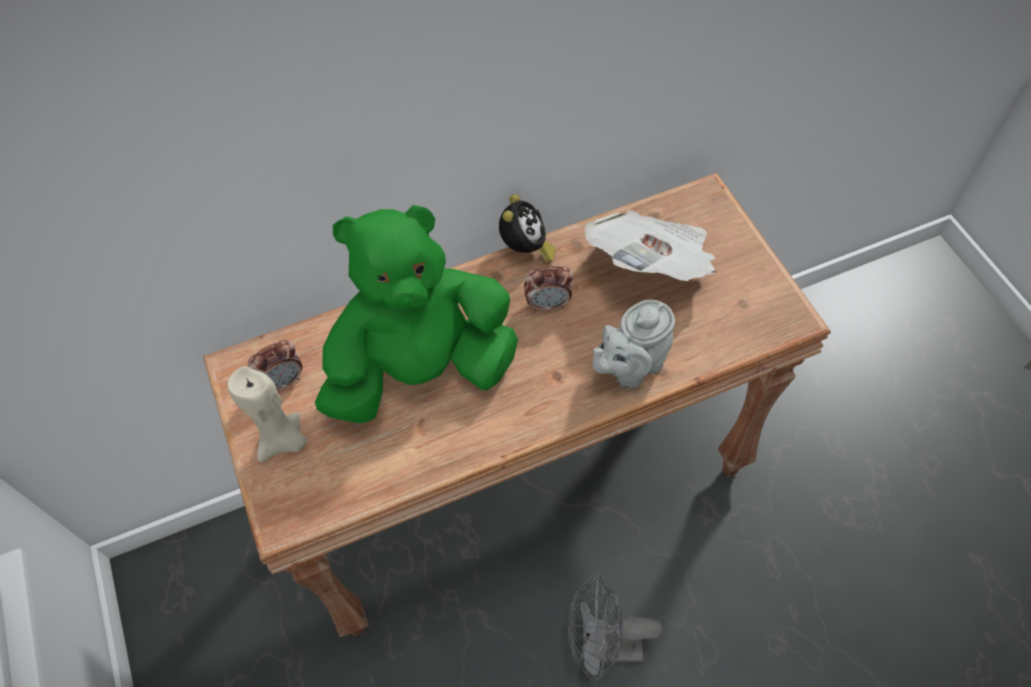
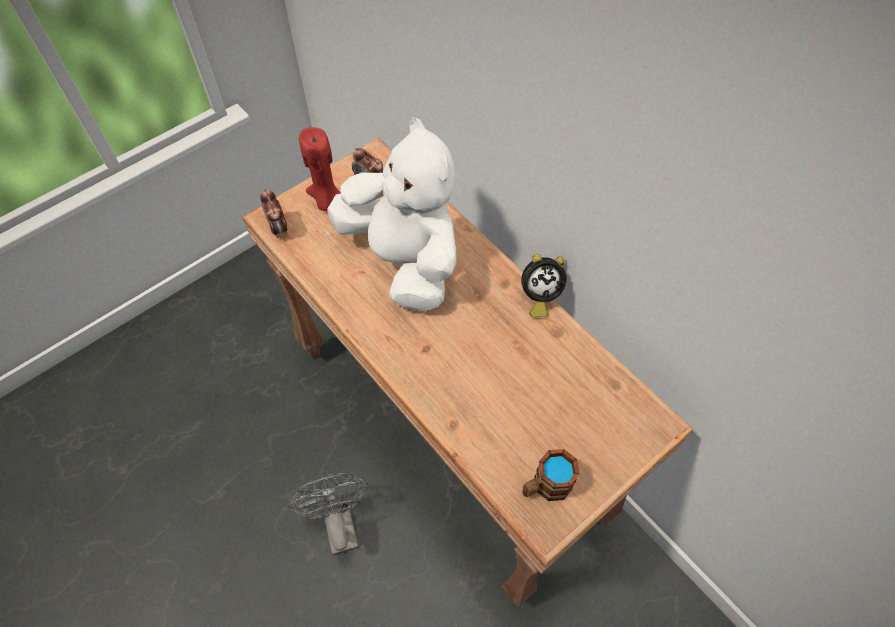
camera: 70 degrees right, 0 degrees up
(284, 441) = (326, 200): beige candle -> red candle
(422, 370) = (404, 260): green plush toy -> white plush toy
(548, 304) = (491, 326): alarm clock -> alarm clock (278, 228)
(630, 367) = (450, 400): grey teapot -> none
(653, 265) = (561, 395): newspaper -> none
(751, 307) = (545, 486): none -> mug

